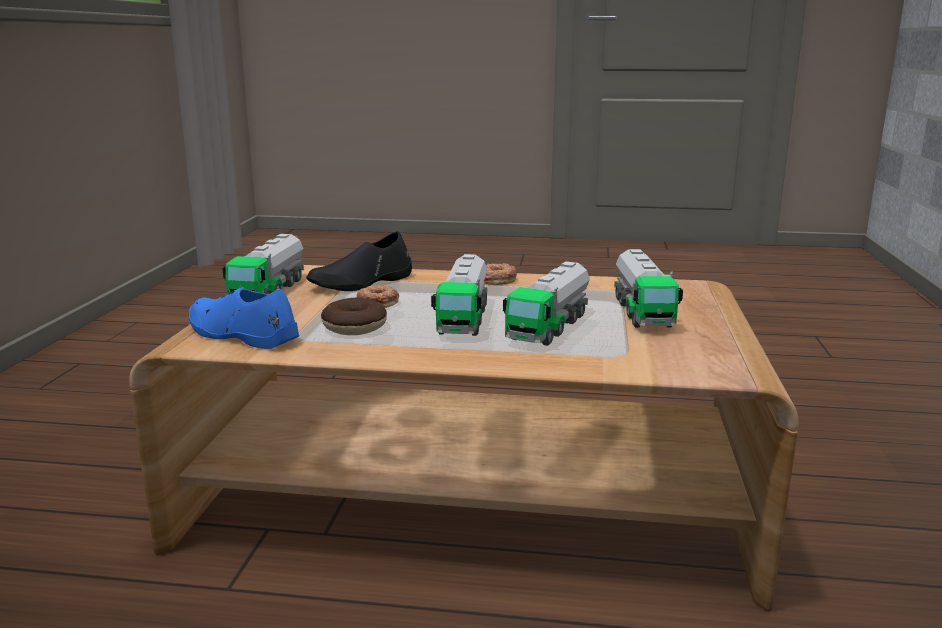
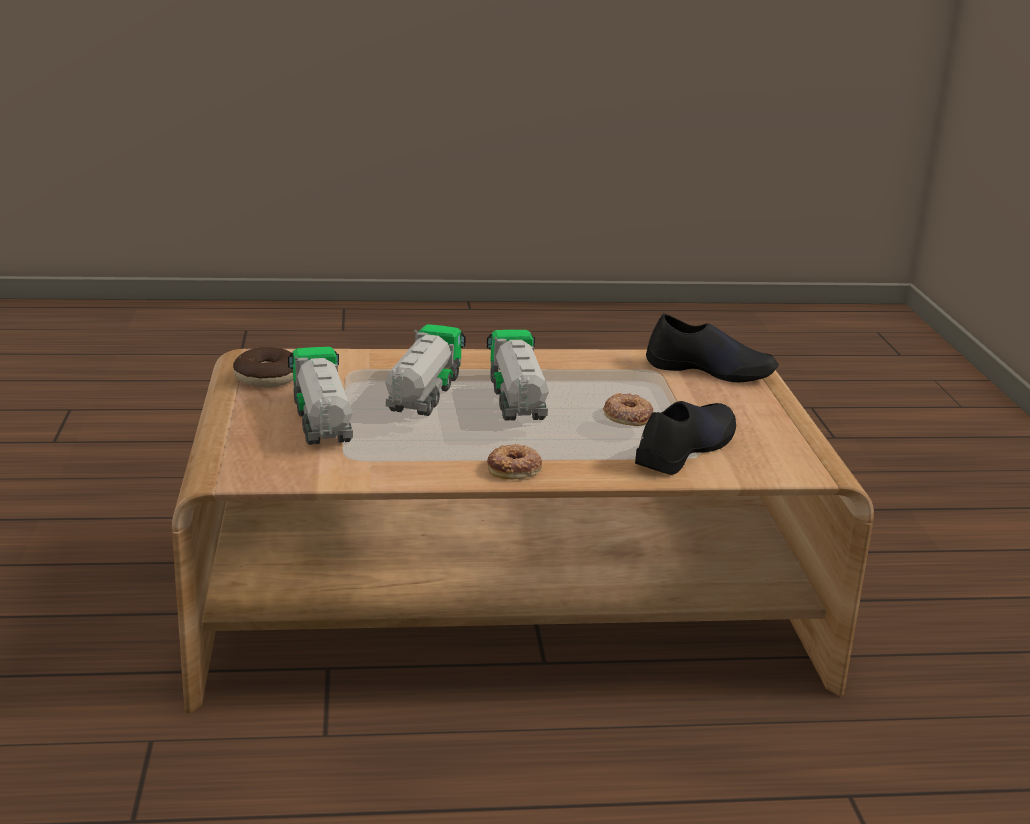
camera: 165 degrees right, 5 degrees up
(241, 334) = (710, 370): blue shoe -> black shoe
(269, 291) = (774, 427): toy truck -> none
(354, 327) = (616, 383): donut -> donut (267, 378)

